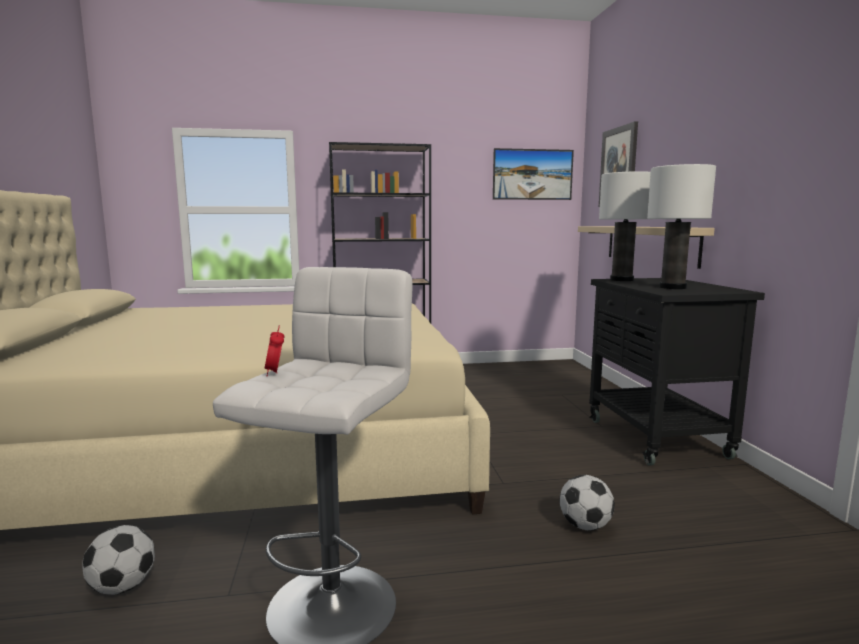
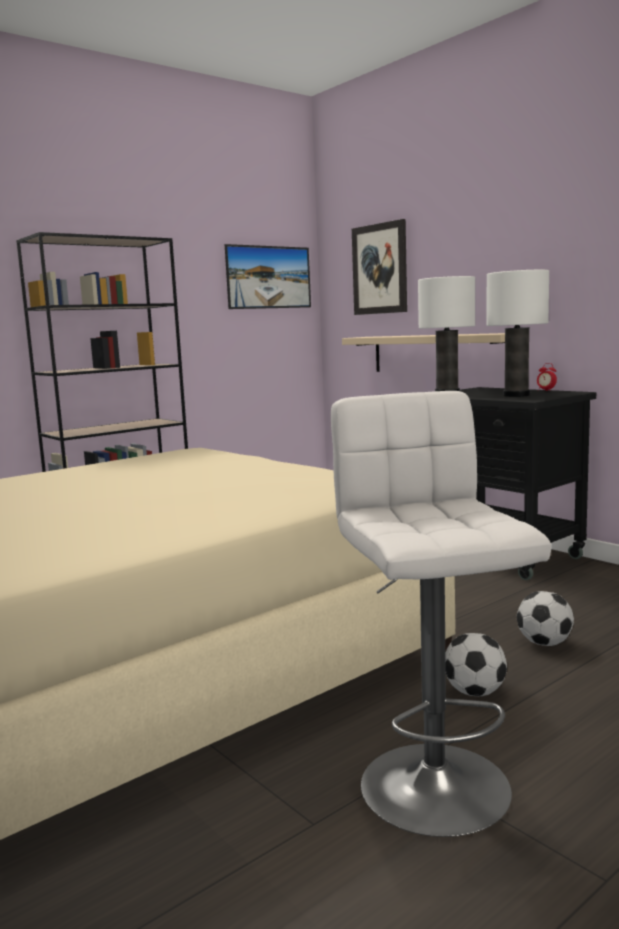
camera: 30 degrees left, 0 degrees up
(123, 587) = (171, 872): football -> football (475, 692)
(275, 373) = (384, 523): alarm clock -> alarm clock (546, 390)

